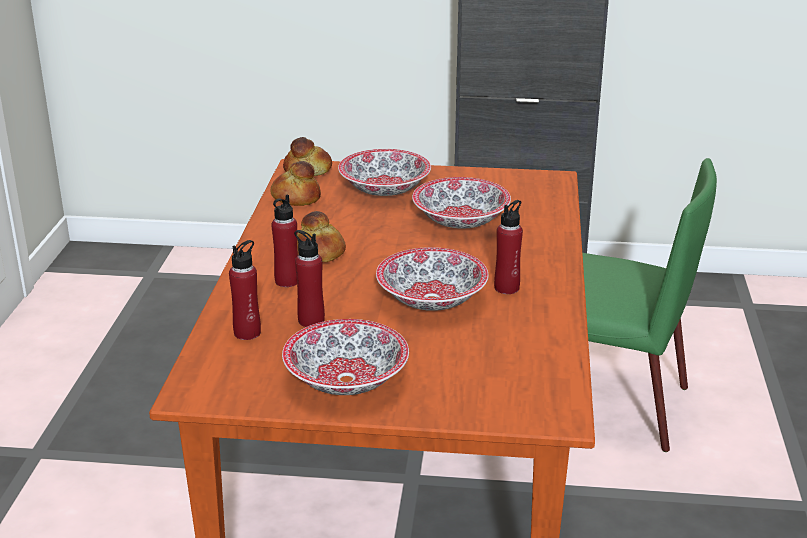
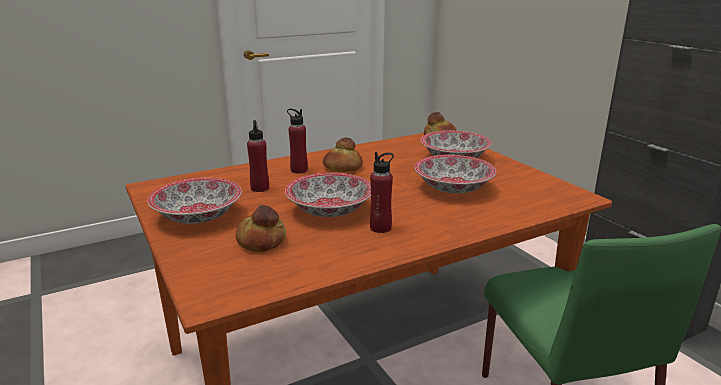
camera: 55 degrees right, 5 degrees down
(247, 333) = (228, 179): red bottle -> none
(296, 198) = (401, 144): bread -> bread (262, 241)

